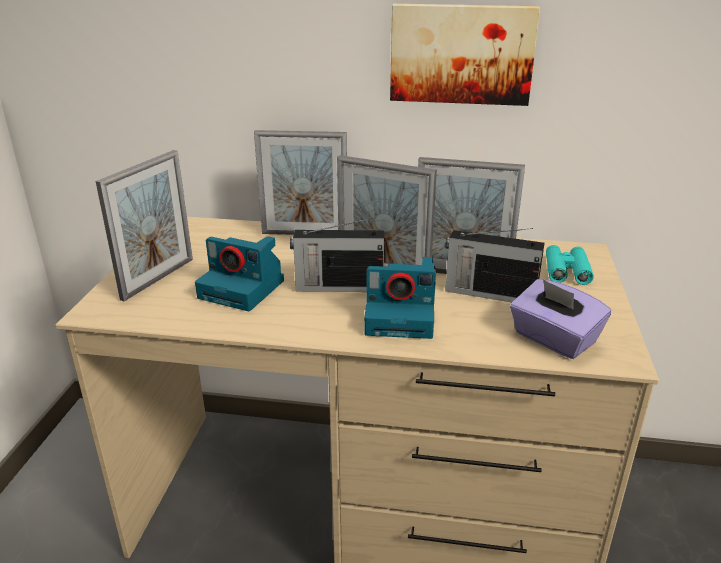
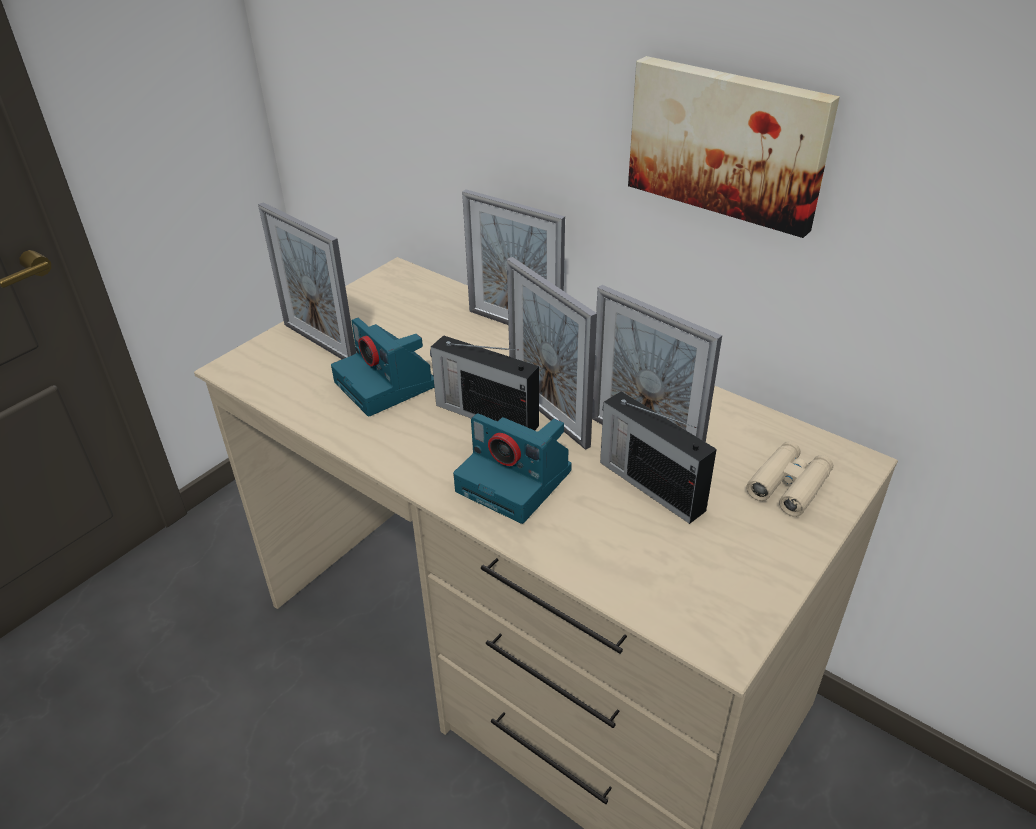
camera: 30 degrees right, 10 degrees up
(158, 278) = (319, 343): picture frame -> picture frame turned 75 degrees clockwise
(553, 339) = (664, 581): purple tissue box -> none
(566, 271) = (789, 485): turquoise binoculars -> beige binoculars

